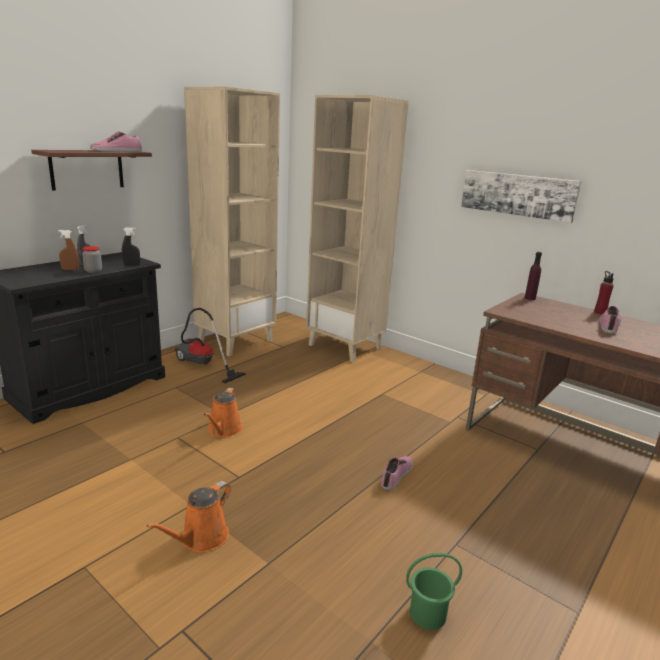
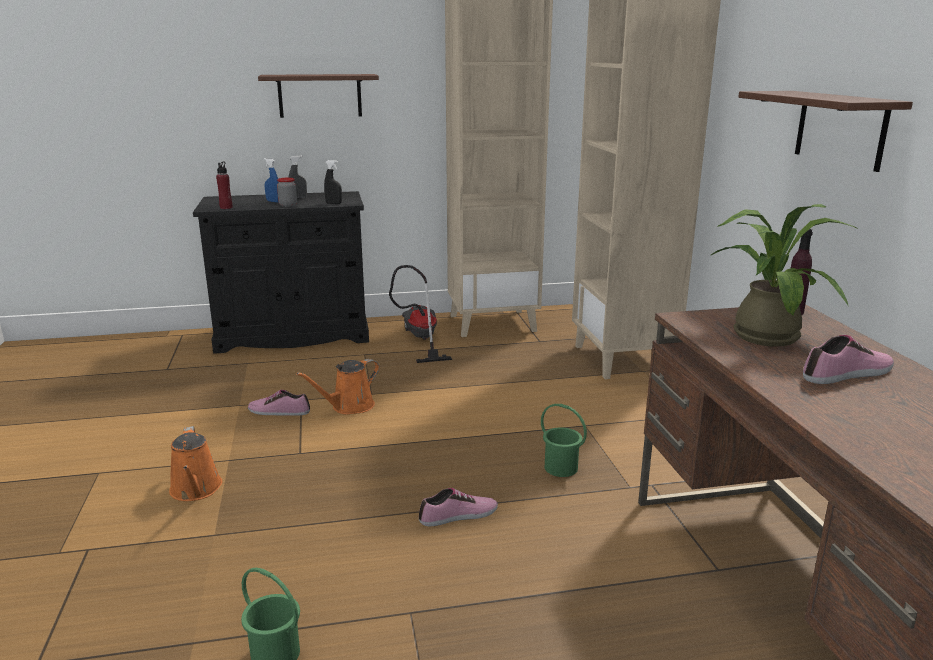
camera: 40 degrees right, 0 degrees up
(70, 269) = (273, 201): brown spray bottle -> blue spray bottle
(116, 151) = (345, 74): shoe -> shoe (279, 411)
(201, 539) = (196, 490): orange watering can -> orange watering can turned 90 degrees counterclockwise
(405, 424) = (561, 467): none -> green bucket
(518, 194) = (840, 129): picture -> brown shelf
(545, 312) = (764, 333): none -> potted plant
(600, 312) = (887, 354): red bottle -> red bottle (226, 207)

